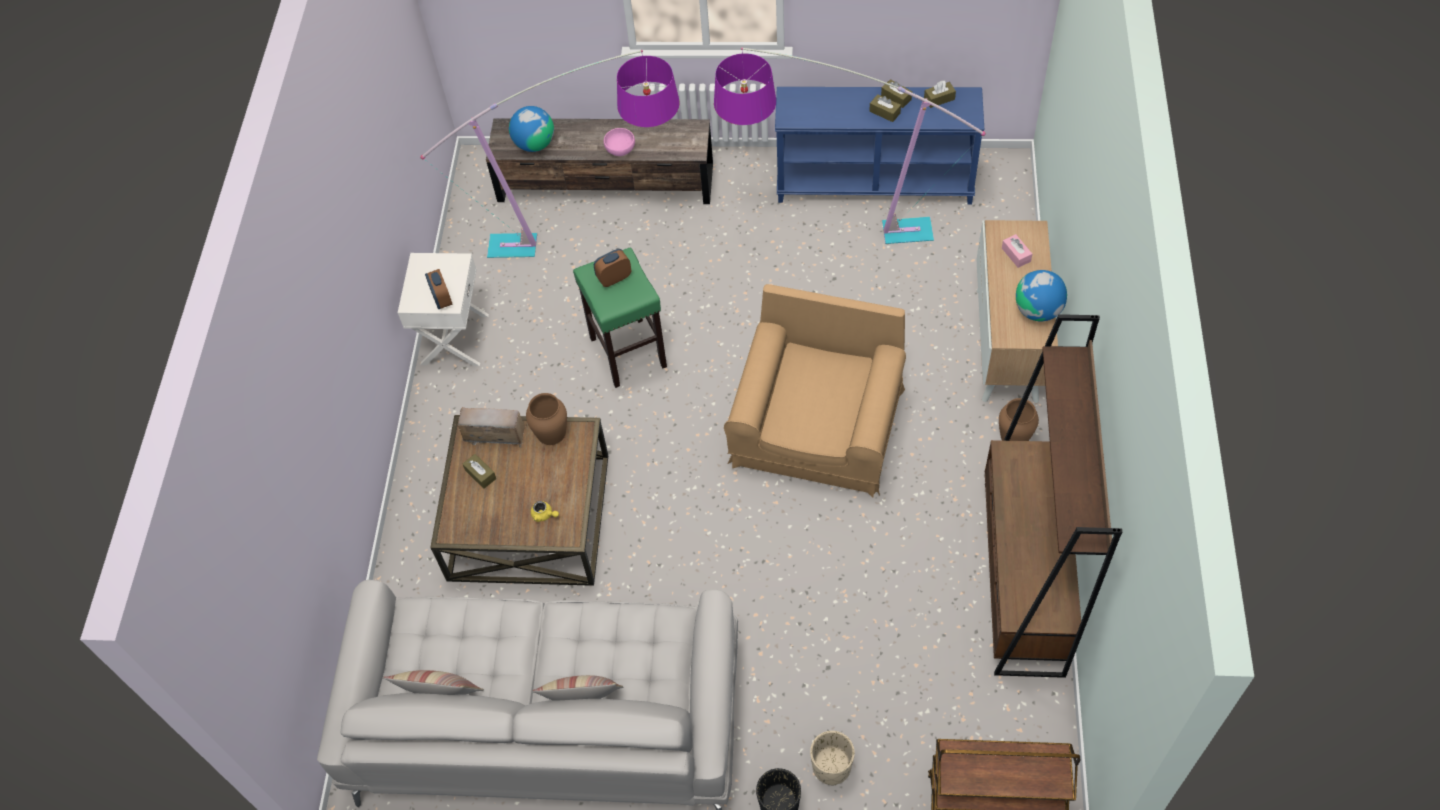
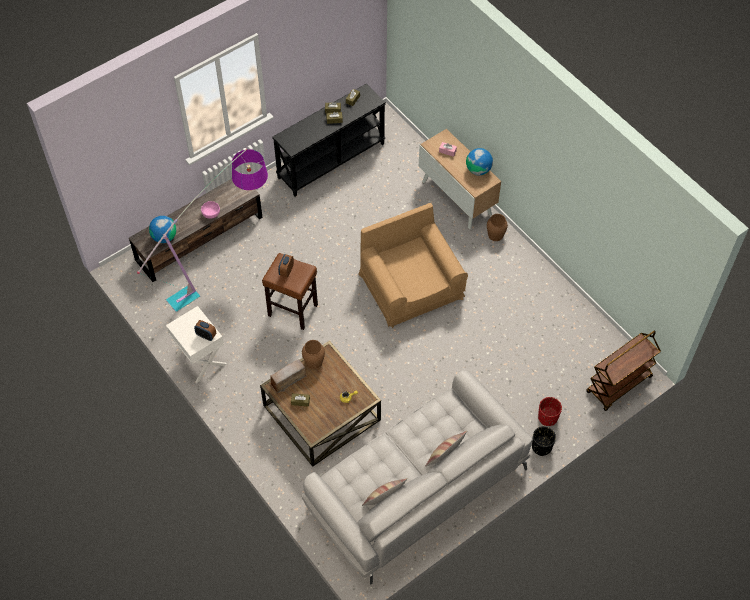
camera: 45 degrees left, 0 degrees up
(629, 353) = (293, 310): green stool -> brown stool
(821, 236) = (330, 200): floor lamp -> none
(831, 767) = (547, 417): beige planter -> red planter
(875, 183) = (331, 160): blue console table -> black console table
(1023, 577) = (551, 290): brown bookcase -> none

